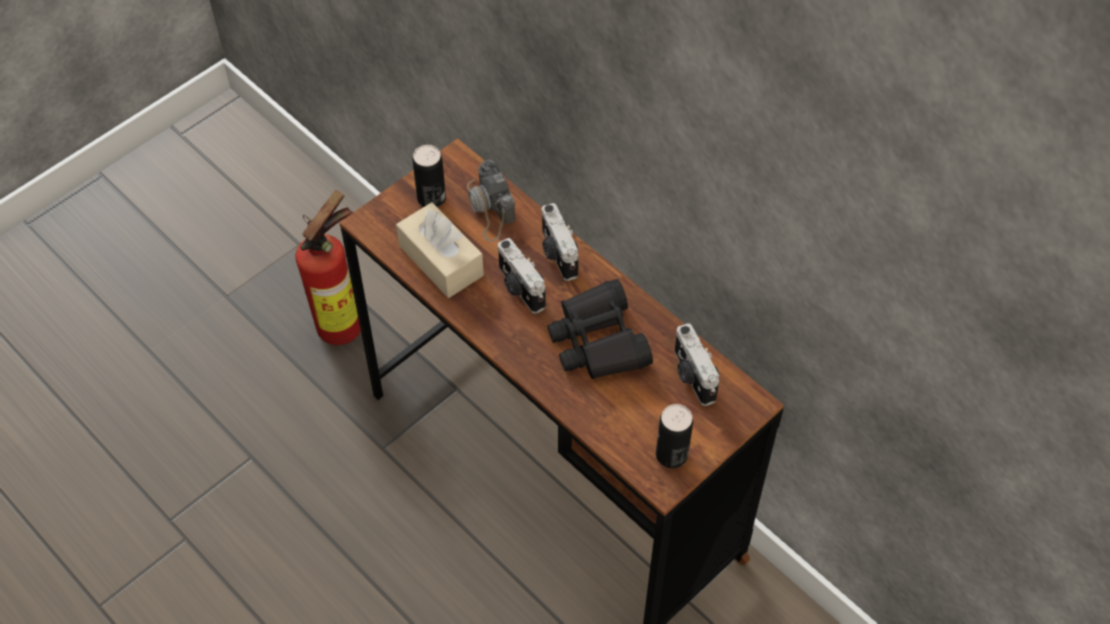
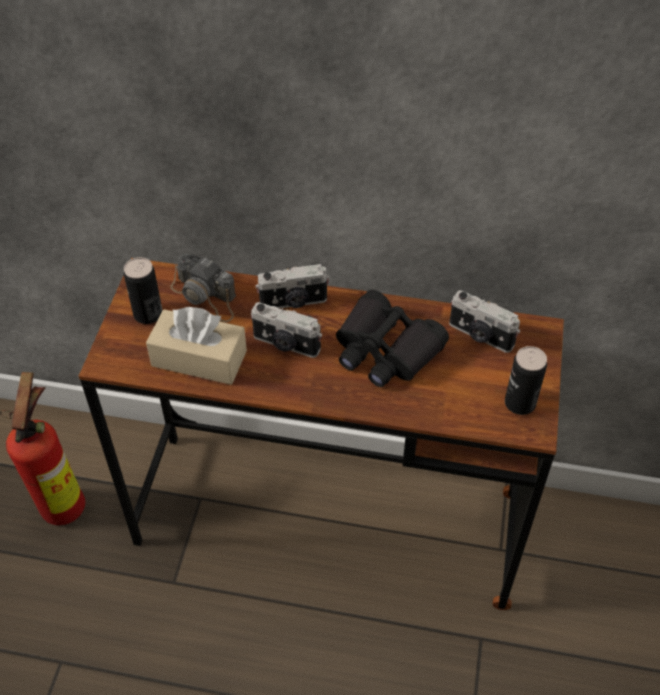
camera: 35 degrees left, 5 degrees down
(557, 254) = (293, 302): camera -> camera turned 45 degrees counterclockwise

